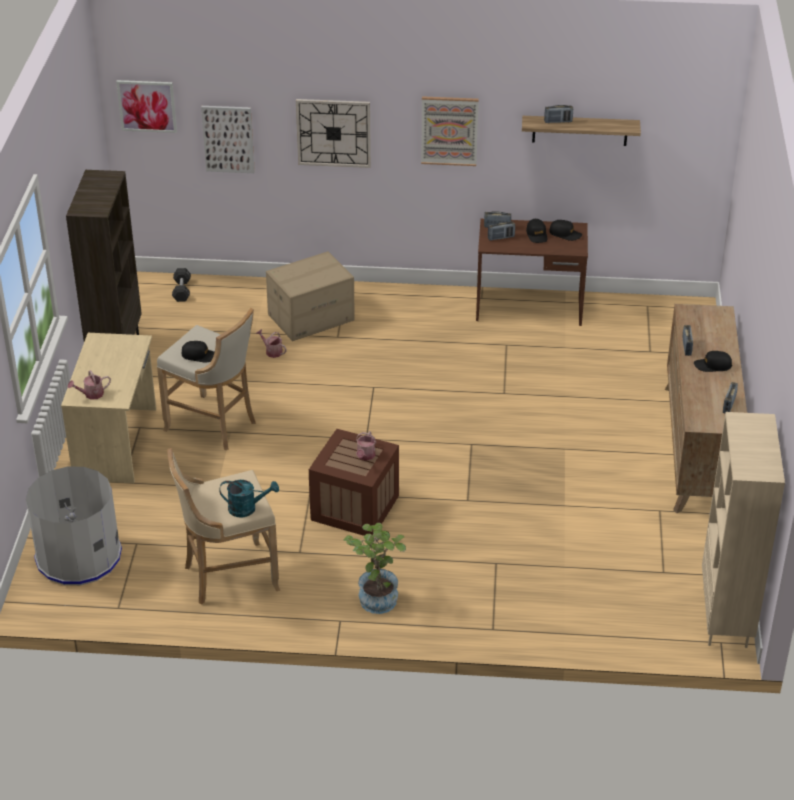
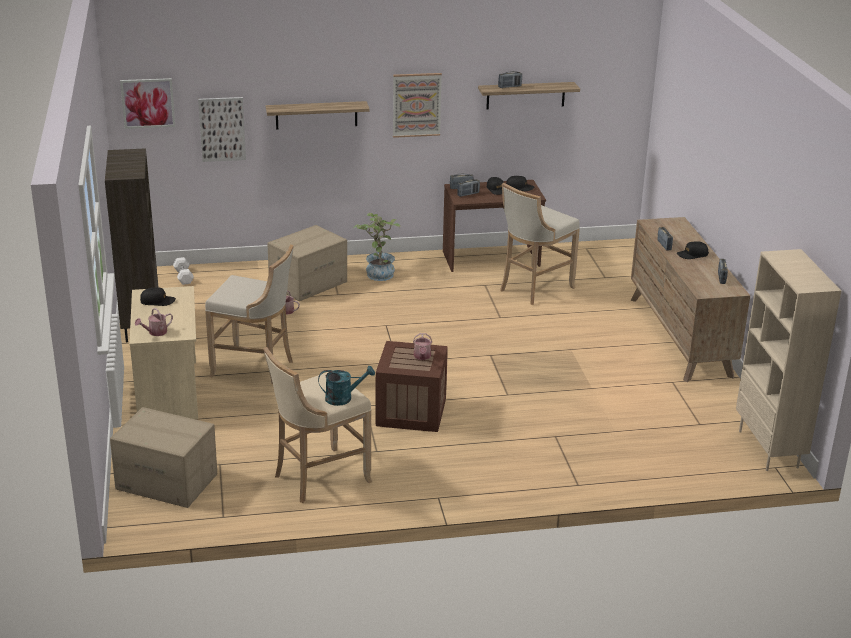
camera: 15 degrees left, 10 degrees down
(79, 556) = (167, 481): grey trash can -> cardboard box
(182, 290) = (183, 276): black dumbbell -> white dumbbell
(199, 355) = (245, 295): black cap -> black cap (157, 301)
(333, 132) = (316, 115): wall clock -> shelf
(377, 596) = (462, 474): potted plant -> potted plant (378, 273)
(559, 358) = (533, 289): none -> beige stool

